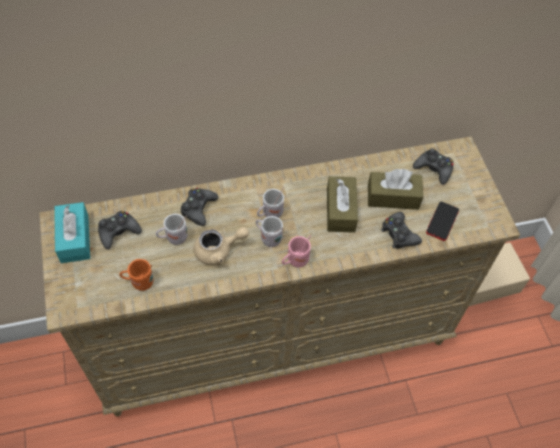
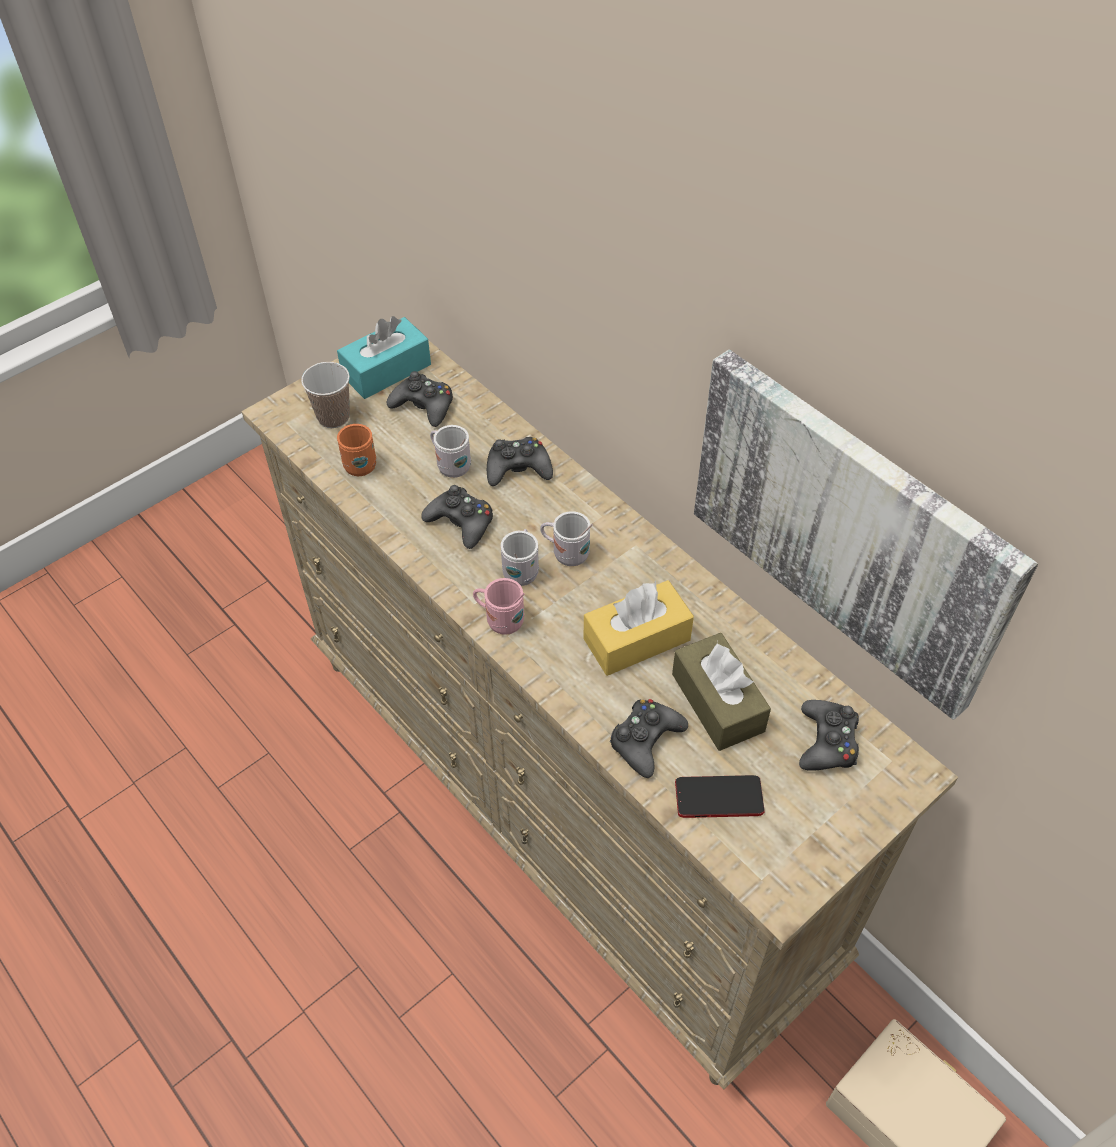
camera: 65 degrees right, 5 degrees down
(92, 281) = (333, 417): none -> cup
(218, 251) = (461, 522): beige teapot -> black game controller
(340, 210) = (636, 639): brown tissue box -> yellow tissue box
(395, 82) = (849, 529): none -> picture

